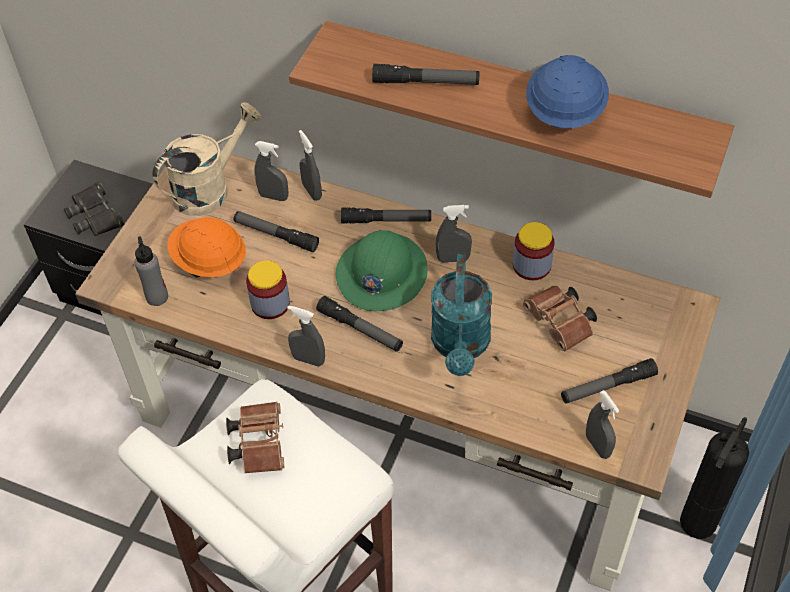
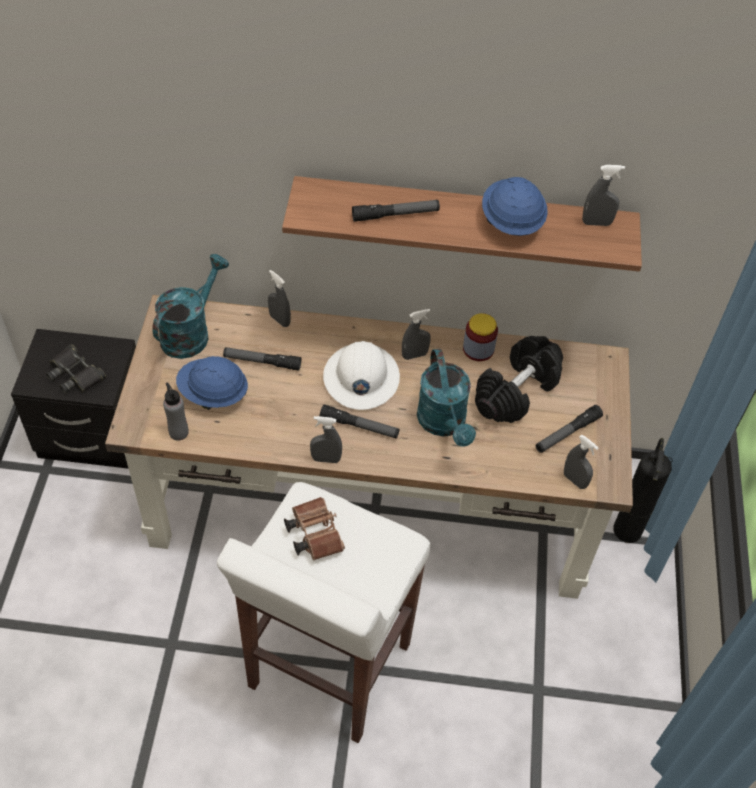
camera: 20 degrees left, 0 degrees up
(209, 188) = (190, 332): beige watering can -> turquoise watering can
(209, 261) = (213, 394): orange hard hat -> blue hard hat
(270, 303) = (278, 419): jar -> none
(273, 196) = (248, 330): grey spray bottle -> grey spray bottle (596, 223)
(381, 273) = (361, 378): green hard hat -> white hard hat
(386, 220) = (350, 333): flashlight -> none
(561, 325) = (516, 392): brown binoculars -> black dumbbell

